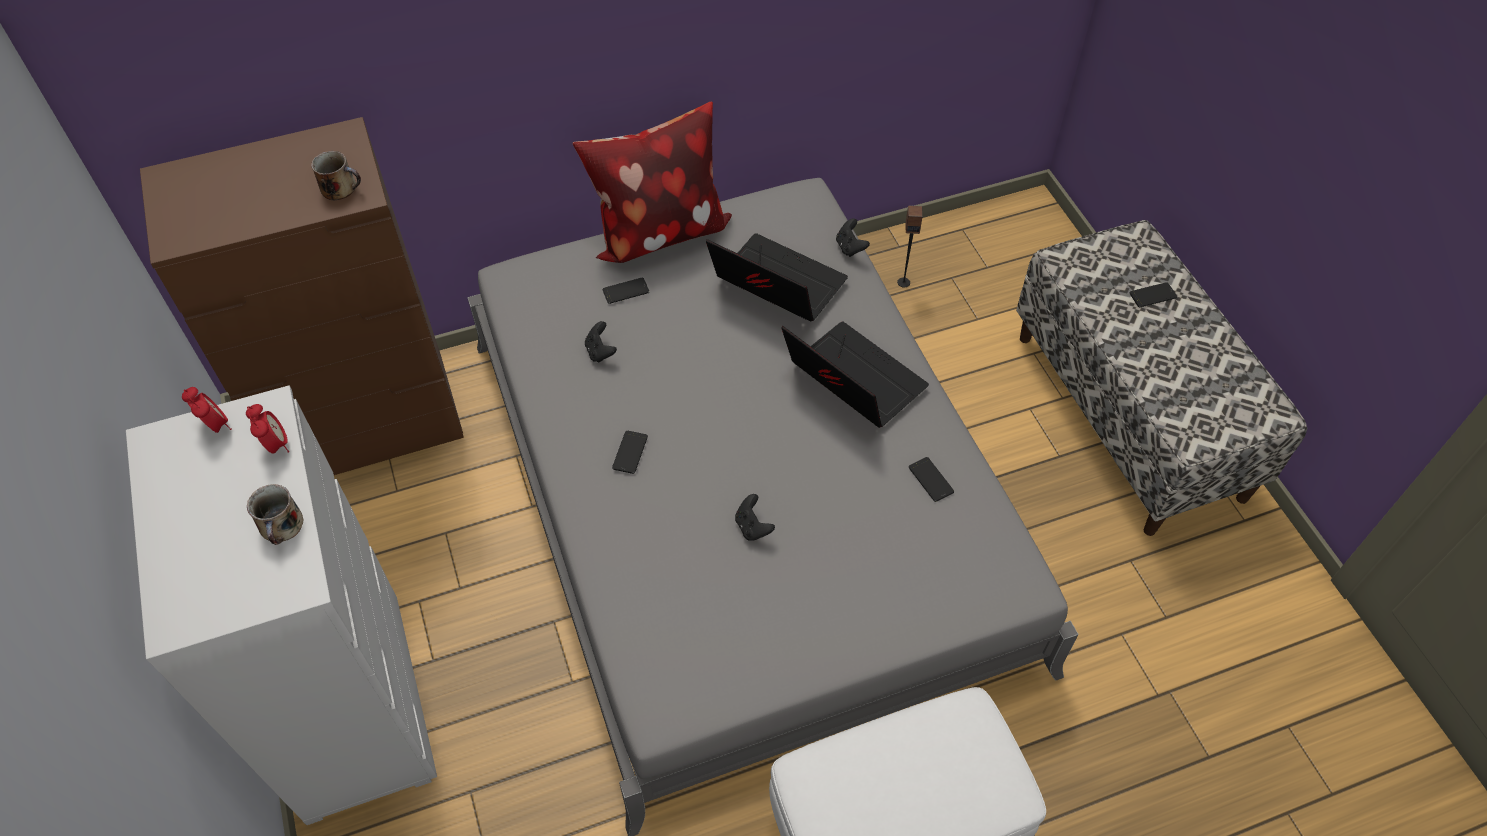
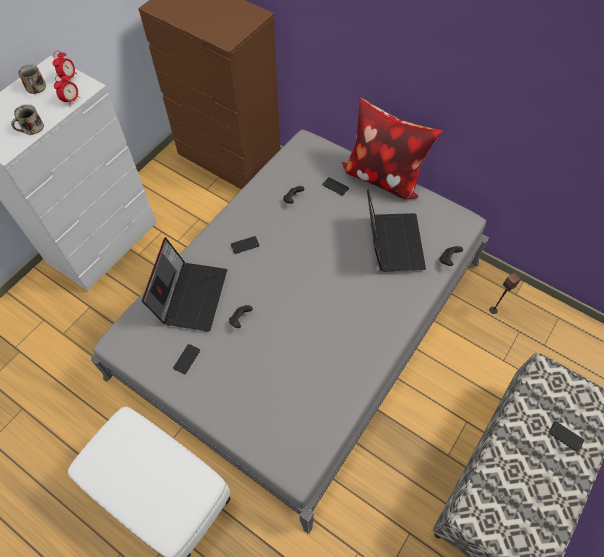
camera: 55 degrees right, 5 degrees up
(341, 188) = (225, 32): mug -> mug (36, 87)
(851, 381) = (362, 311): laptop -> laptop (190, 295)
(931, 479) = (330, 385): phone -> phone (187, 359)

